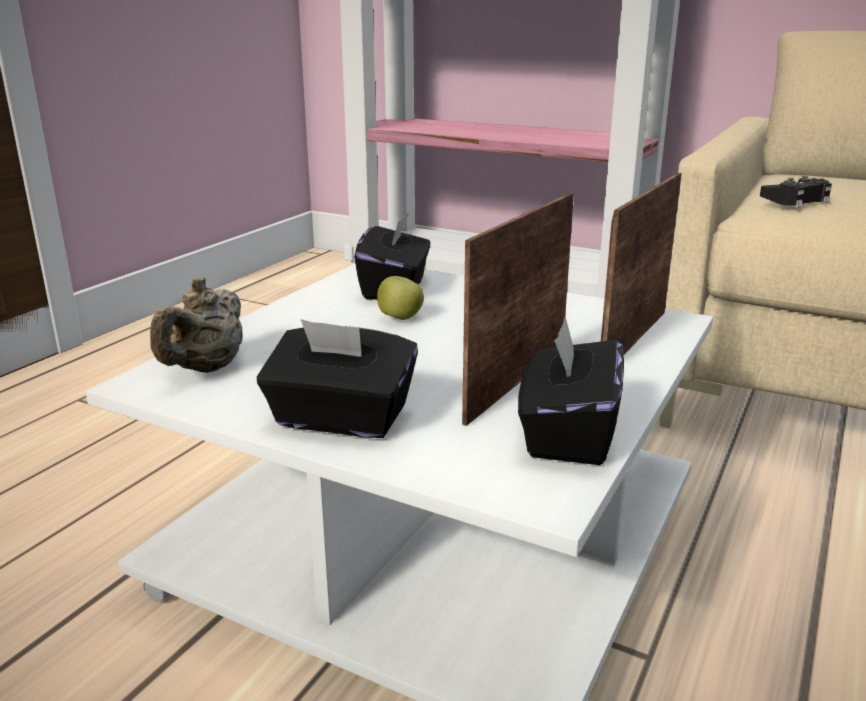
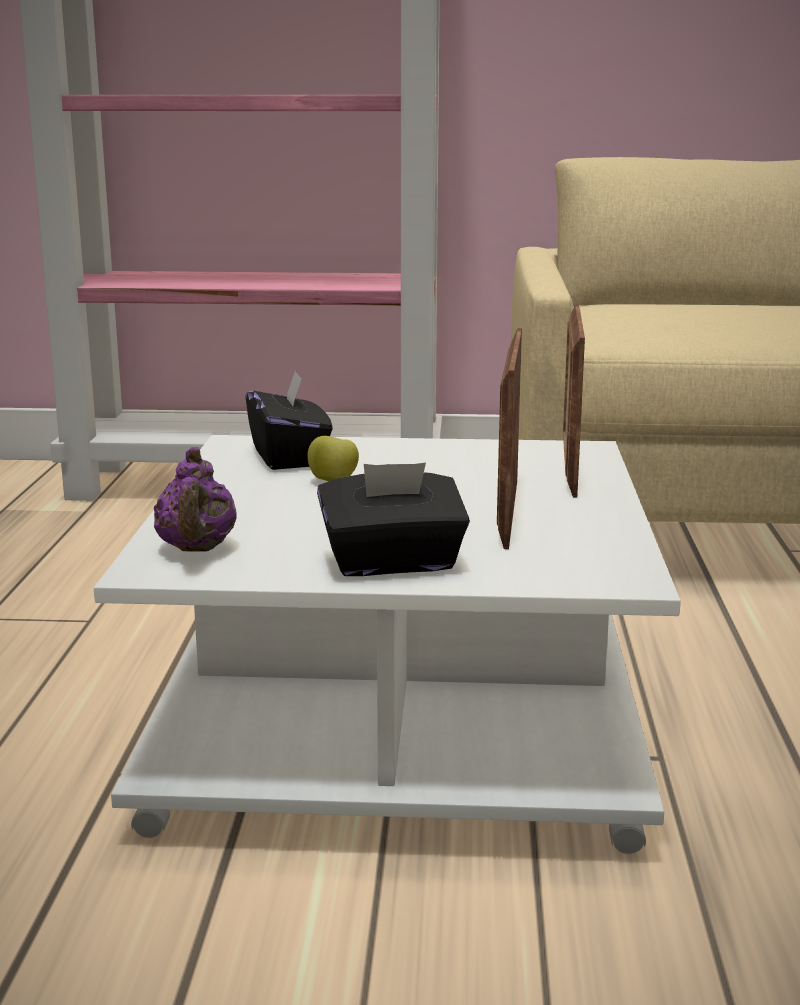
camera: 25 degrees left, 5 degrees down
(206, 368) = (196, 549): beige teapot -> purple teapot
(567, 434) = (597, 540): black tissue box -> none
(796, 200) = (635, 327): black game controller -> none

